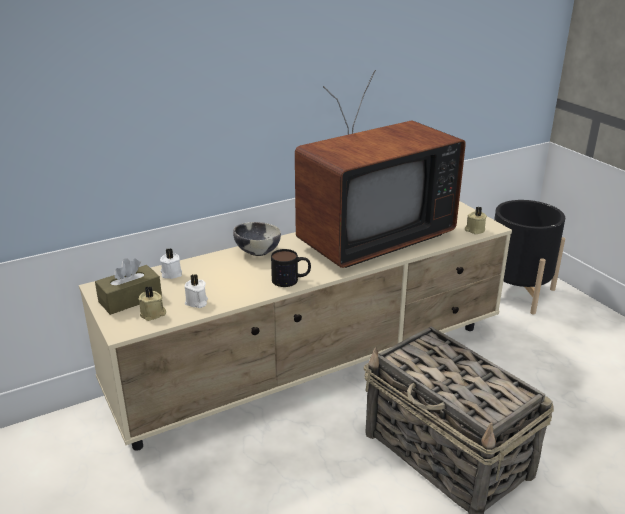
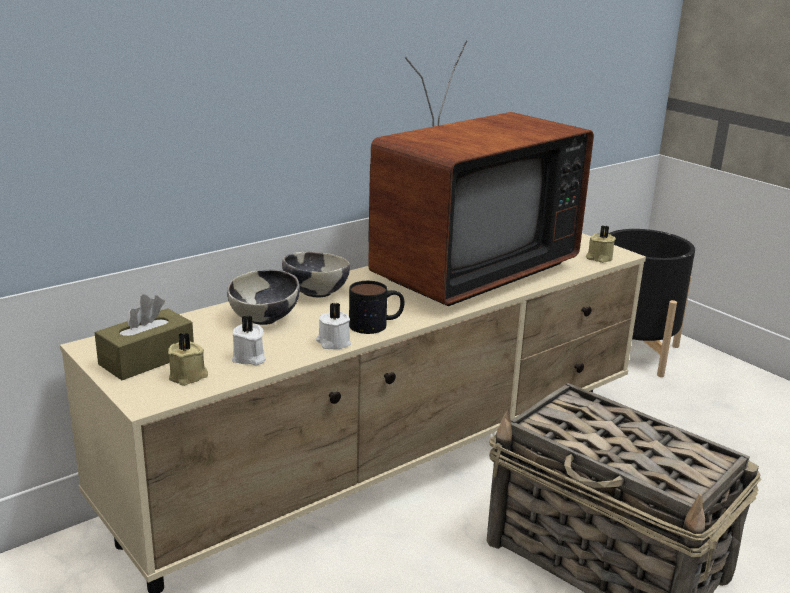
camera: 10 degrees left, 5 degrees down
(171, 273) = (198, 324): white candle -> white candle (333, 343)
(216, 272) = (265, 319): none -> bowl

